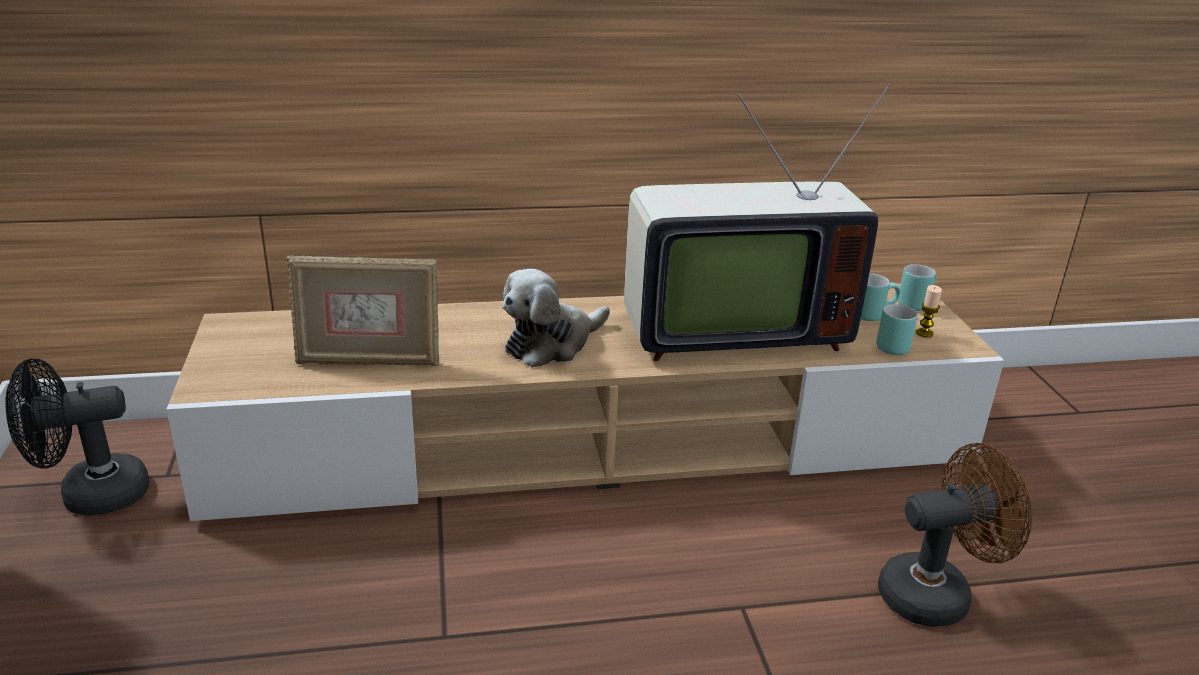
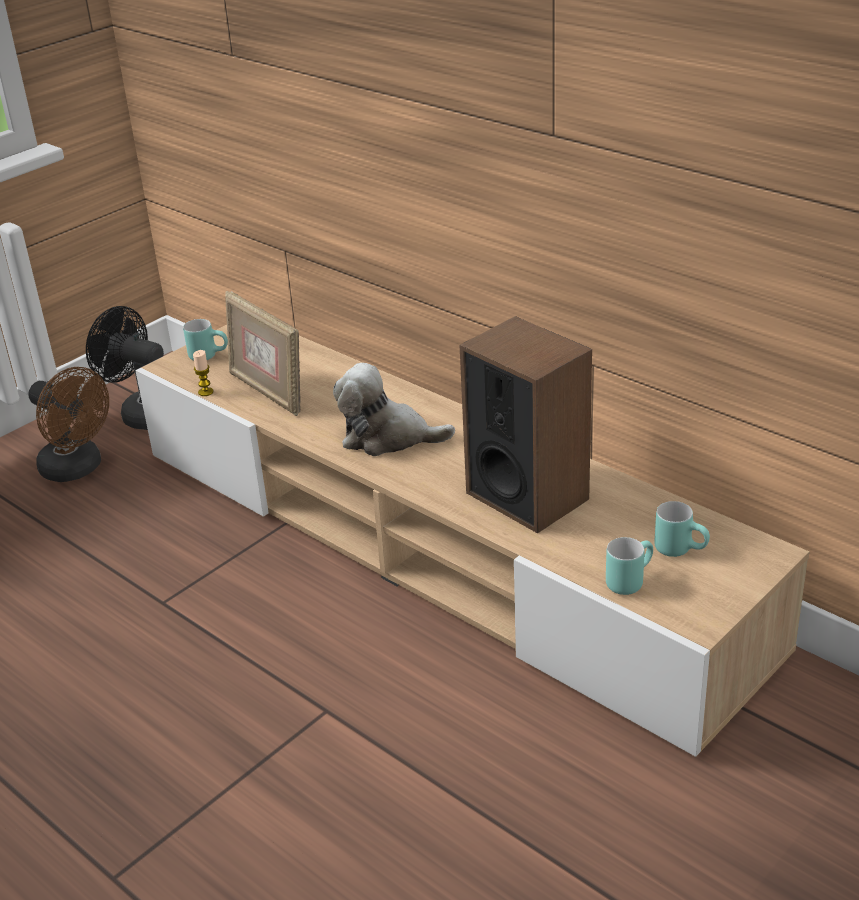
camera: 55 degrees right, 5 degrees up
(729, 330) = (527, 495): television -> speaker
(914, 302) = (748, 562): turquoise mug -> turquoise mug (209, 355)
(924, 333) = (686, 591): candle -> candle (205, 392)
(936, 593) = (460, 807): brown fan -> brown fan (78, 469)

